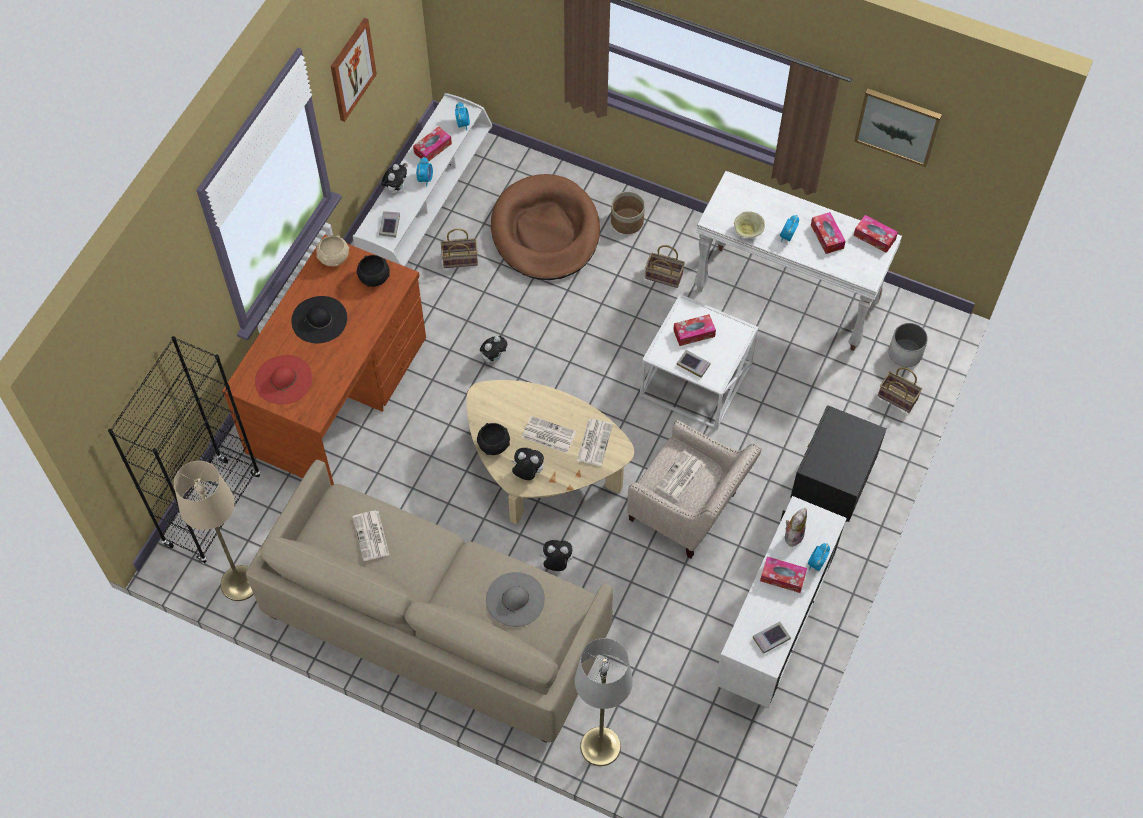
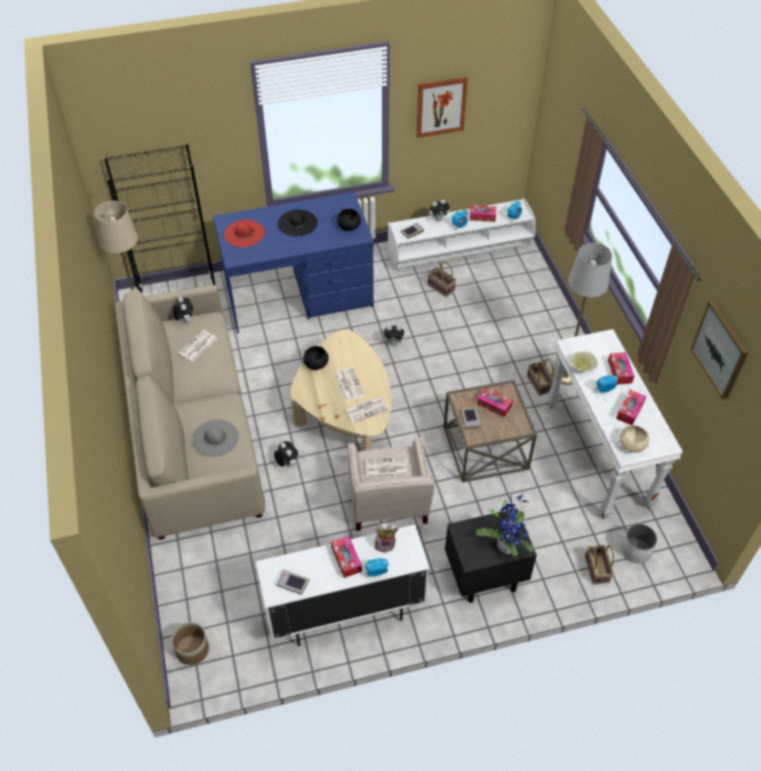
camera: 50 degrees right, 10 degrees down
(333, 257) = (343, 204): beige bowl -> beige bowl (631, 445)
(338, 395) = (299, 295): brown desk -> blue desk
(527, 473) = (313, 391): plush toy -> plush toy (185, 320)
(545, 231) = (503, 311): brown dog bed -> none
(600, 746) = (179, 570): grey floor lamp -> grey floor lamp (566, 374)
(626, 221) = (555, 341): planter -> planter (192, 649)
(696, 379) = (486, 448): white side table -> brown side table
(857, 442) = (506, 544): none -> potted plant
(874, 237) = (661, 436): tissue box -> tissue box (619, 371)

